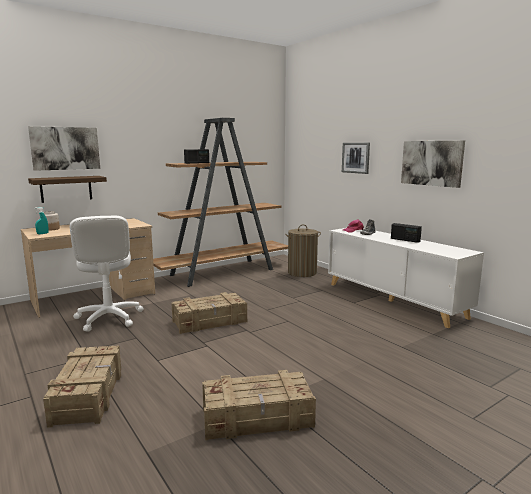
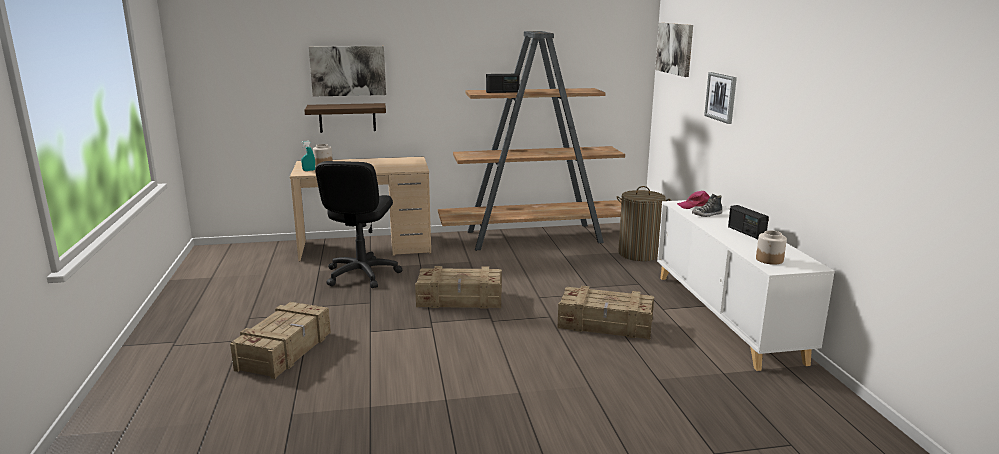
camera: 25 degrees right, 5 degrees up
(109, 318) = (361, 275): white office chair -> black office chair
(258, 418) = (411, 412): crate -> crate (606, 325)
(431, 163) = (795, 122): picture -> picture (675, 48)
(443, 251) = (769, 260): none -> jar

